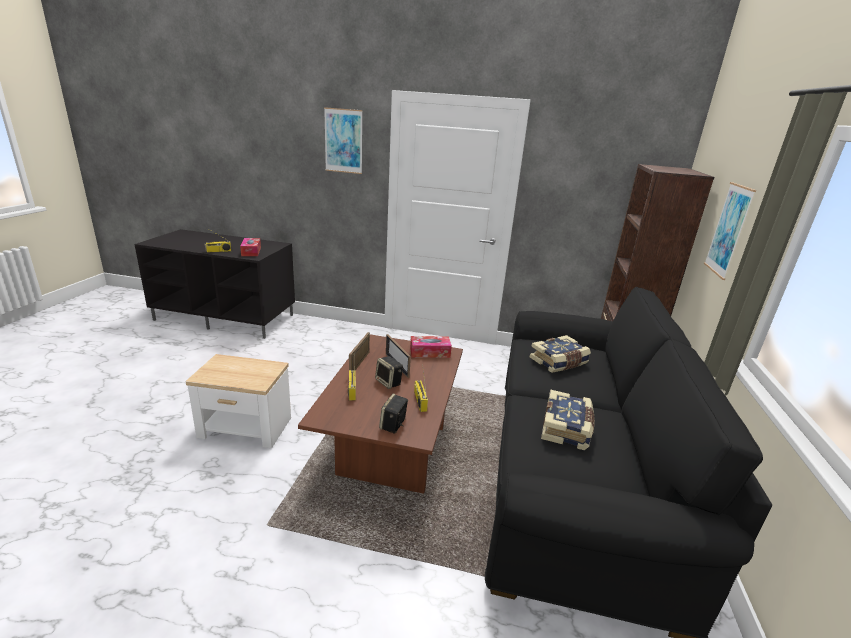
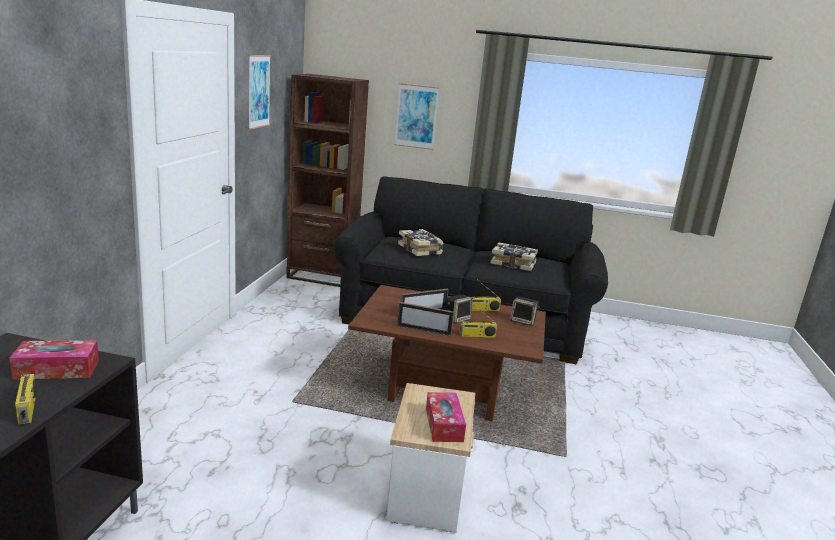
camera: 90 degrees left, 5 degrees down
(343, 141) = (70, 90): picture -> picture (258, 91)
(430, 352) = (392, 298): tissue box -> tissue box (444, 424)

